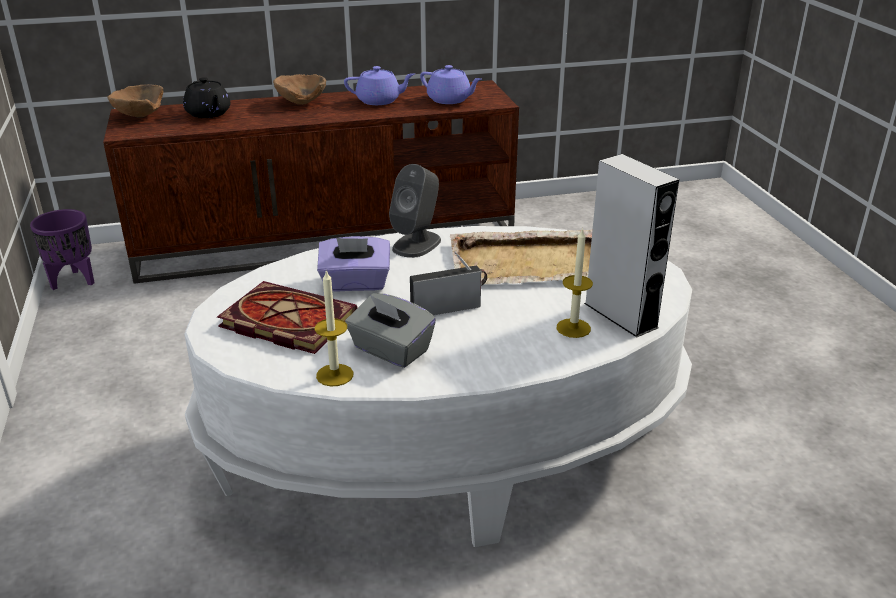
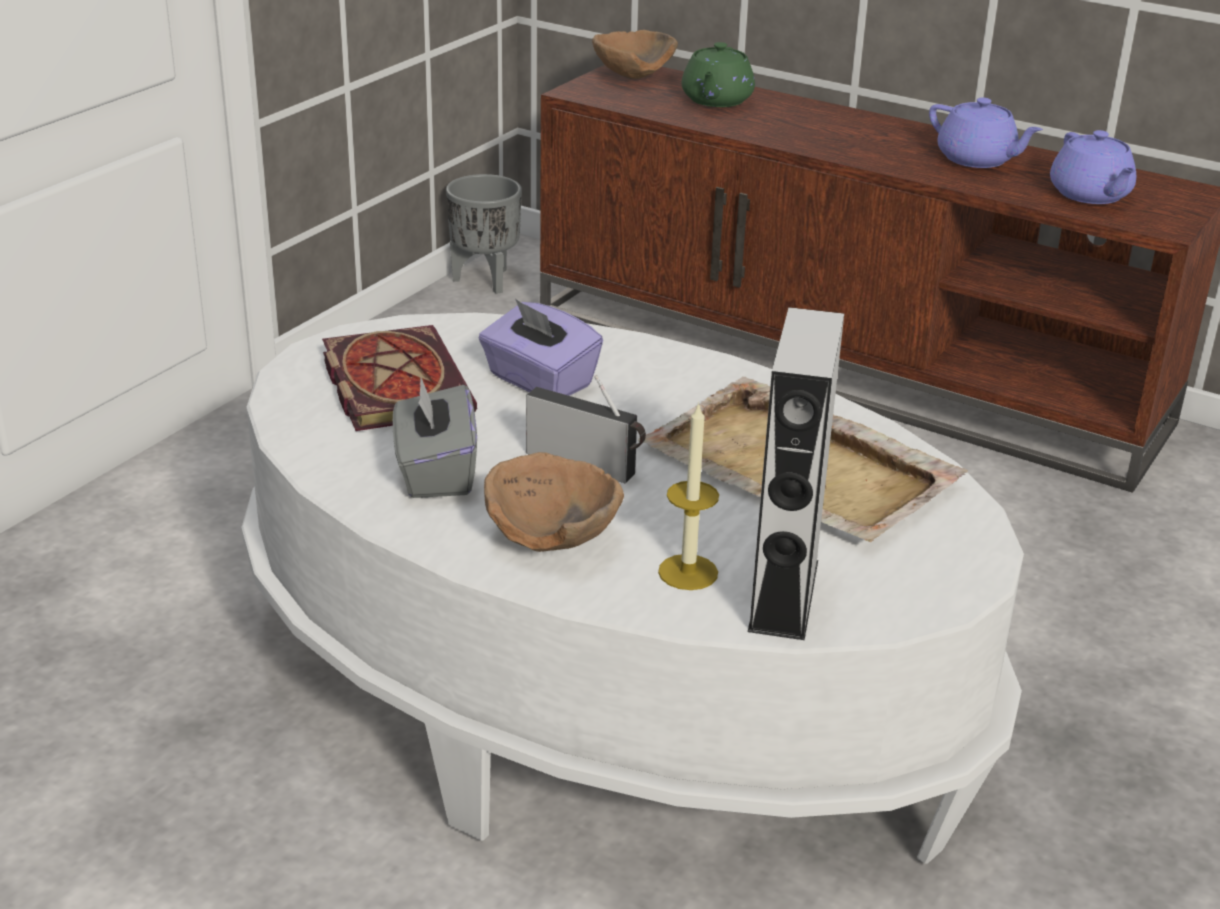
camera: 45 degrees right, 0 degrees up
(73, 281) = (484, 280): purple planter -> grey planter
(208, 114) = (716, 100): black teapot -> green teapot
(302, 102) = (862, 125): brown bowl -> brown bowl (555, 539)
(334, 375) = (336, 464): candle -> none
(417, 244) = (699, 372): grey speaker -> none

